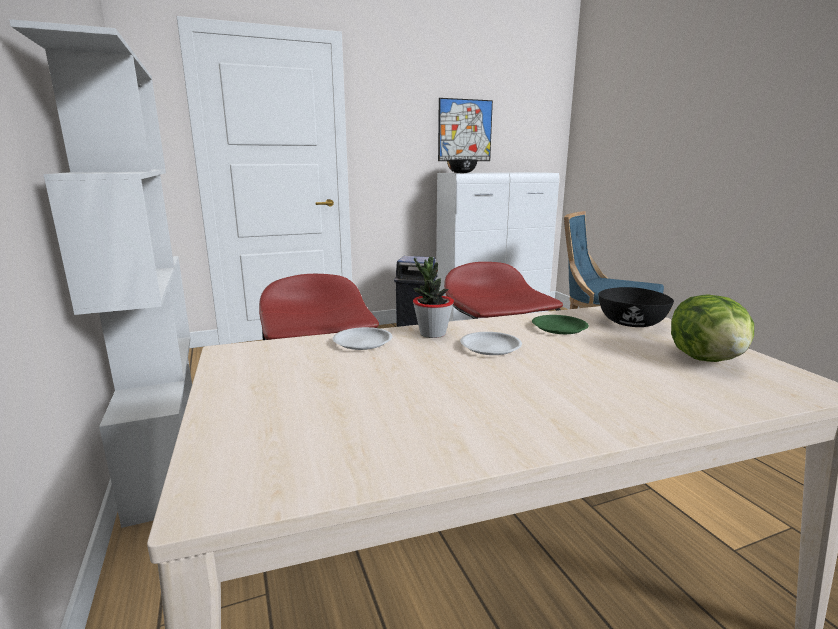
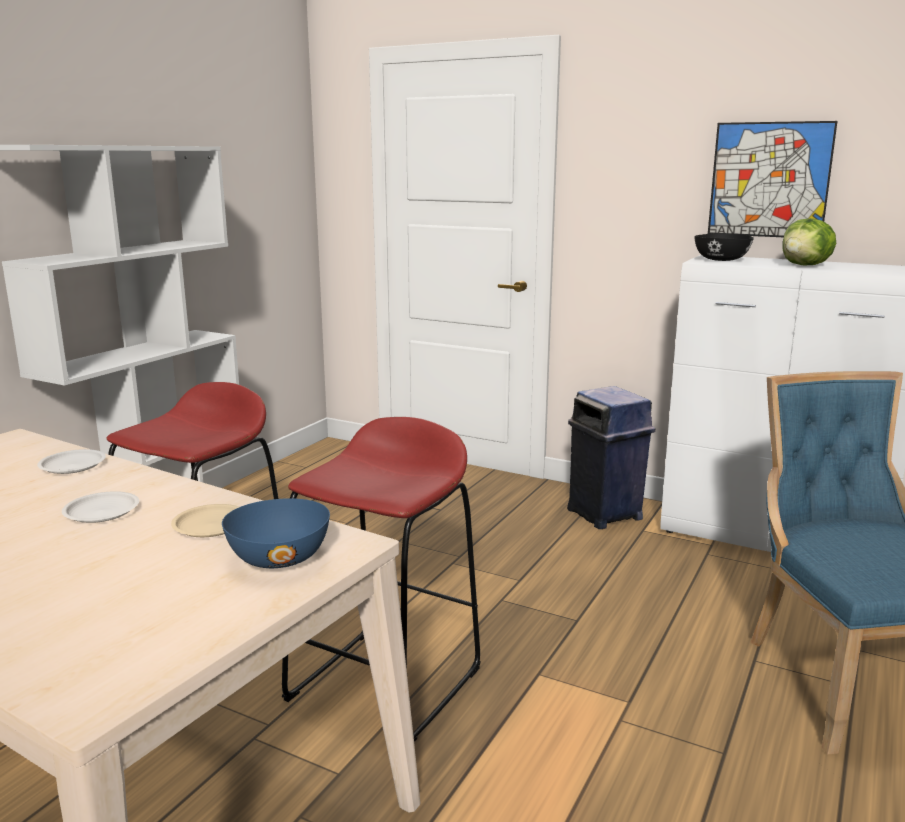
camera: 50 degrees right, 0 degrees up
(432, 334) = (125, 481): potted plant -> none
(558, 328) = (210, 525): green plate -> beige plate
(630, 323) = (280, 557): black bowl -> blue bowl
(707, 359) = (155, 623): lettuce -> lettuce (805, 265)

